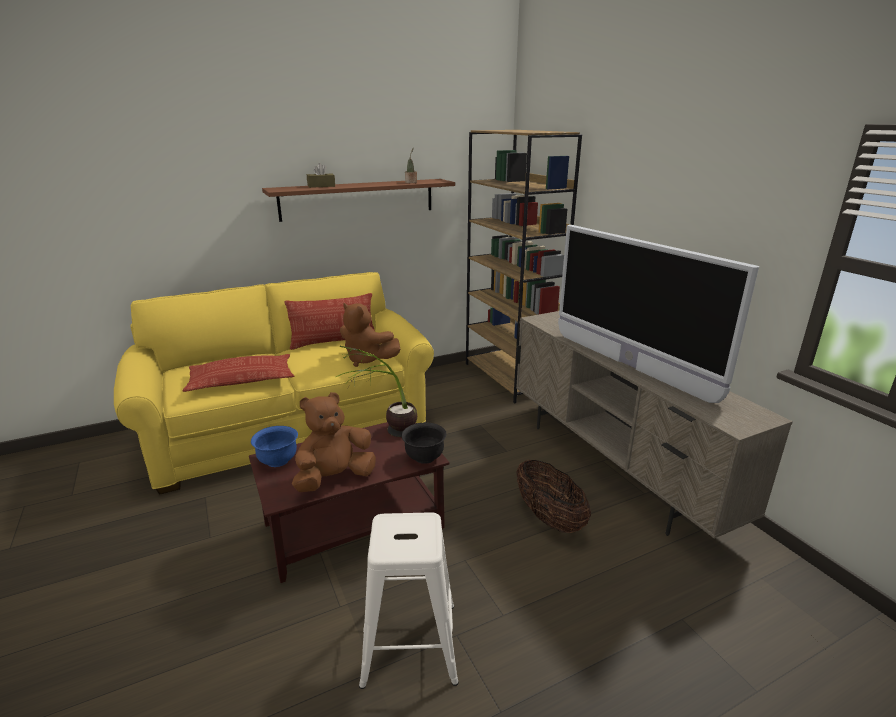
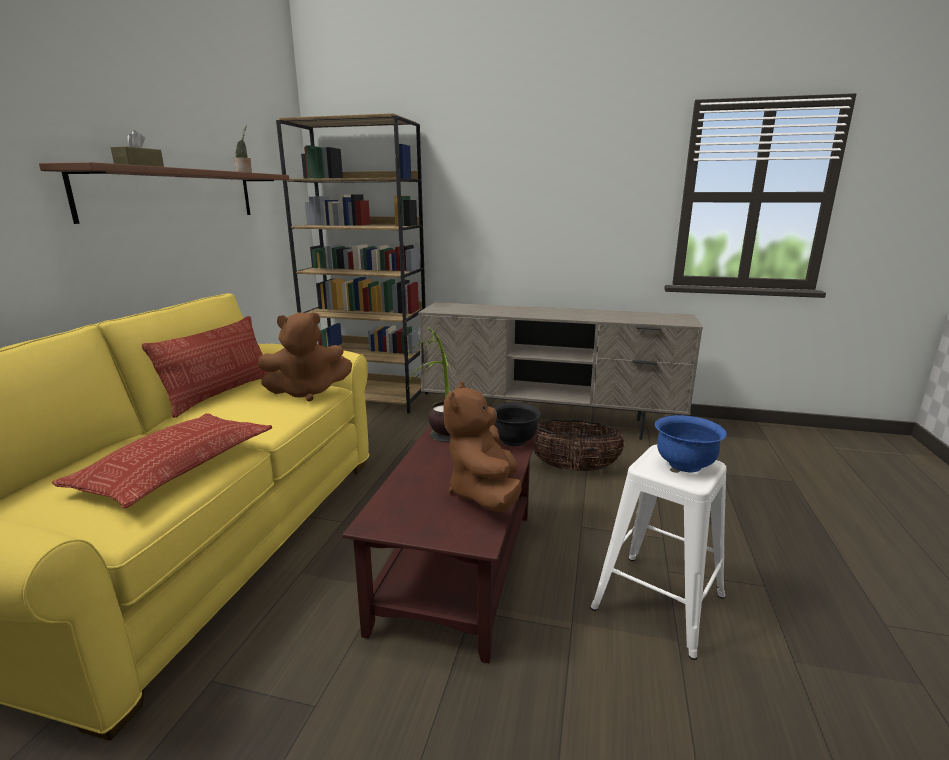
camera: 50 degrees left, 5 degrees down
(278, 461) = (392, 516): blue bowl -> blue bowl (684, 465)
(629, 365) = (566, 315): television -> none

